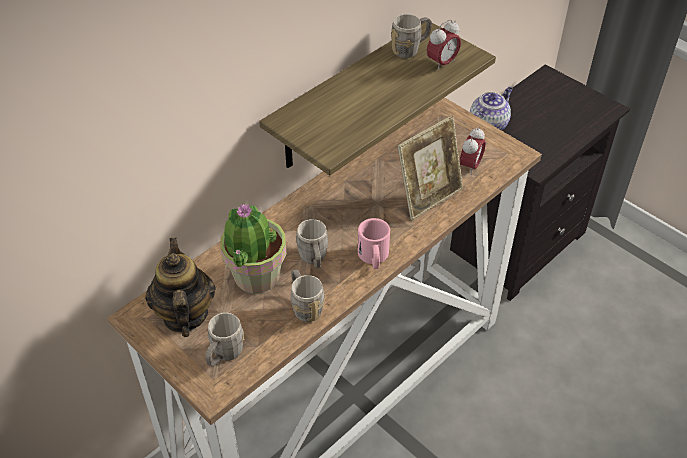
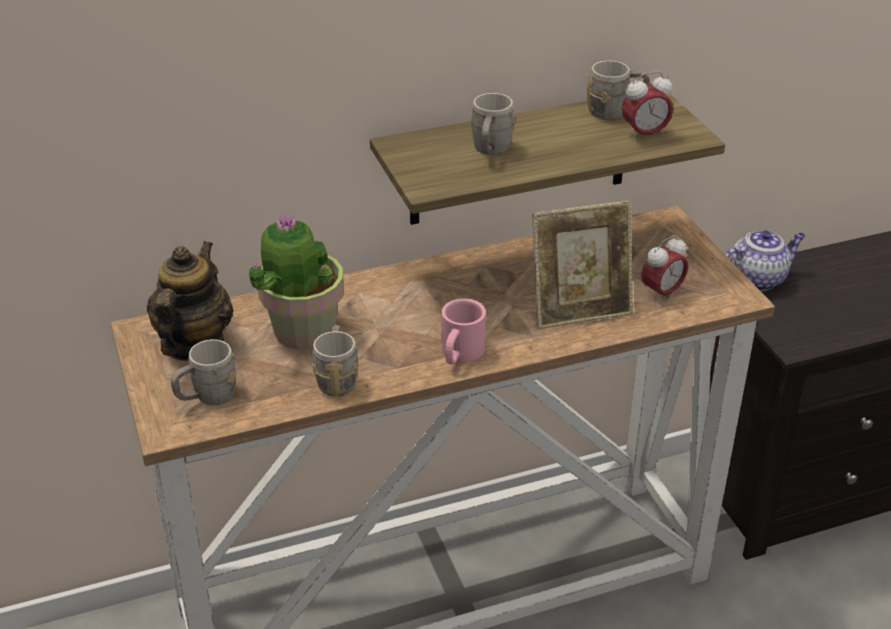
camera: 25 degrees right, 10 degrees down
(314, 259) = (384, 334): grey mug -> grey mug (490, 151)

